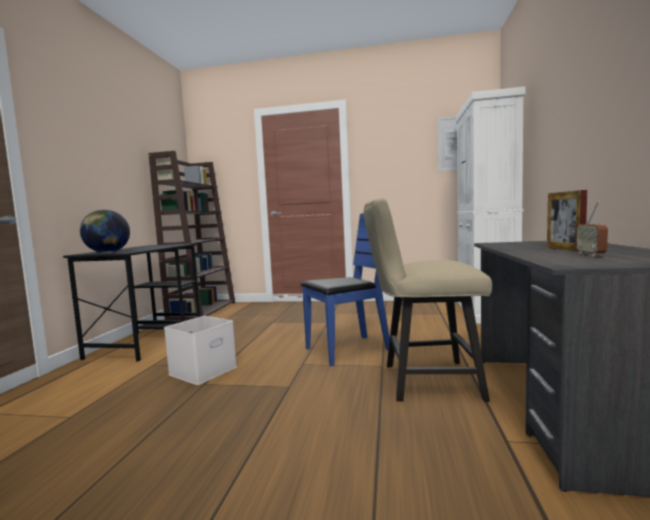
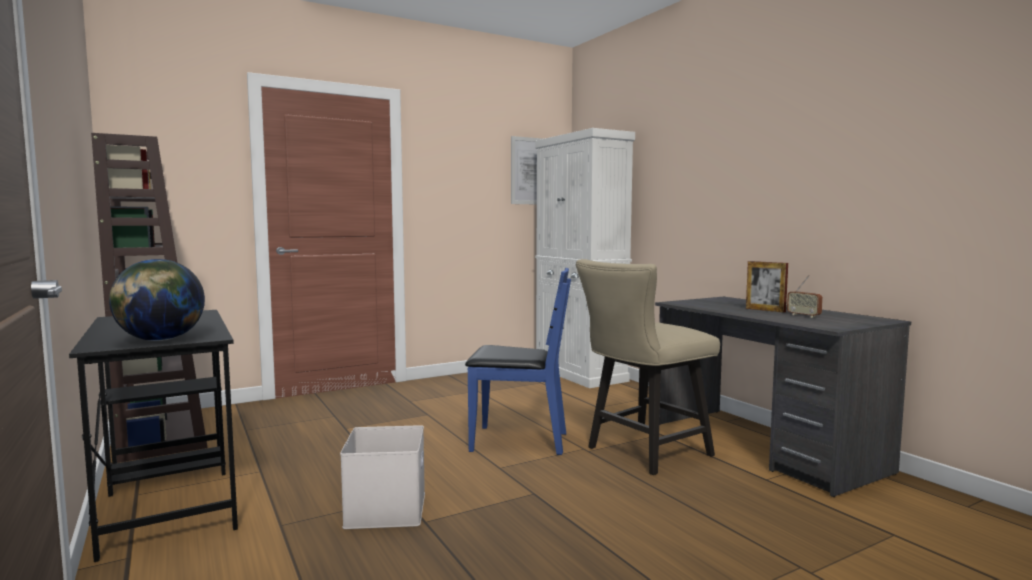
camera: 40 degrees left, 0 degrees up
(347, 350) = (518, 441): blue chair -> blue chair turned 75 degrees clockwise

